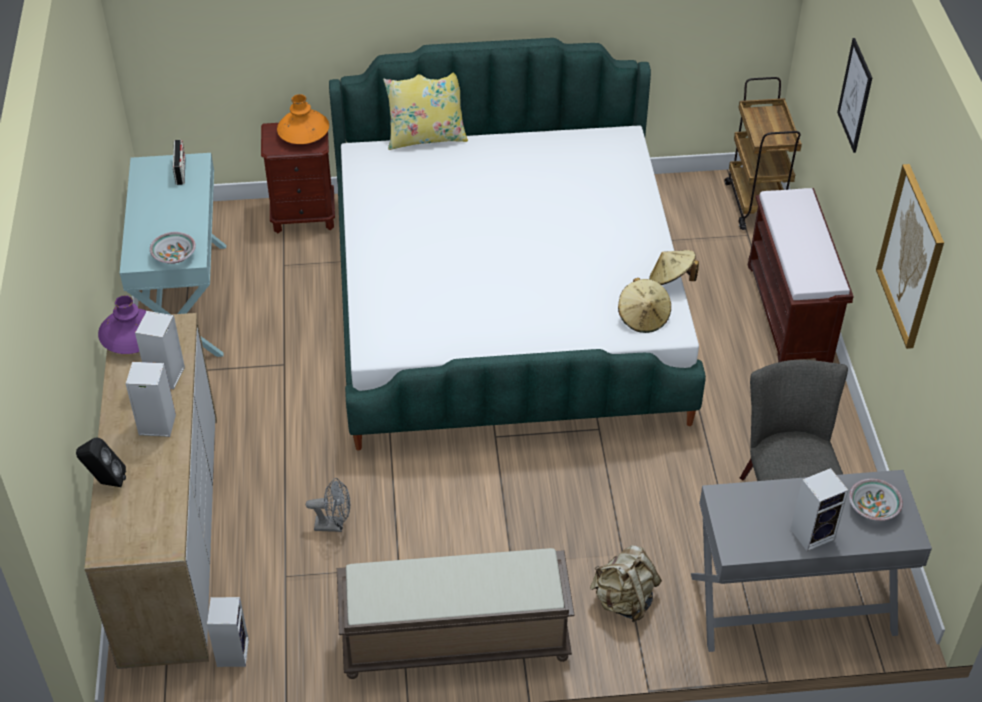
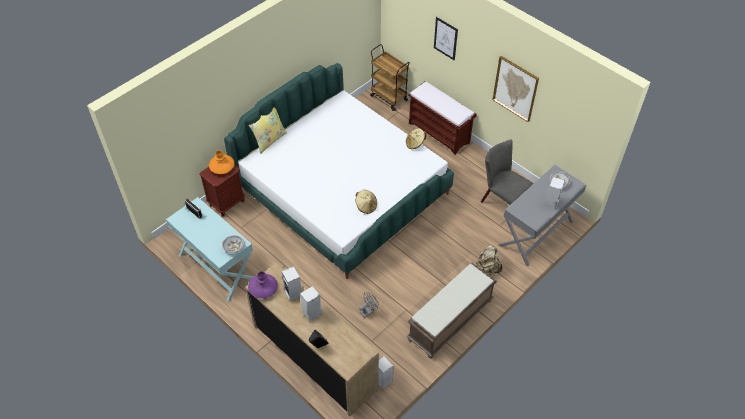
camera: 40 degrees left, 5 degrees up
(643, 317) = (420, 163): beige hat -> beige hat (366, 206)

